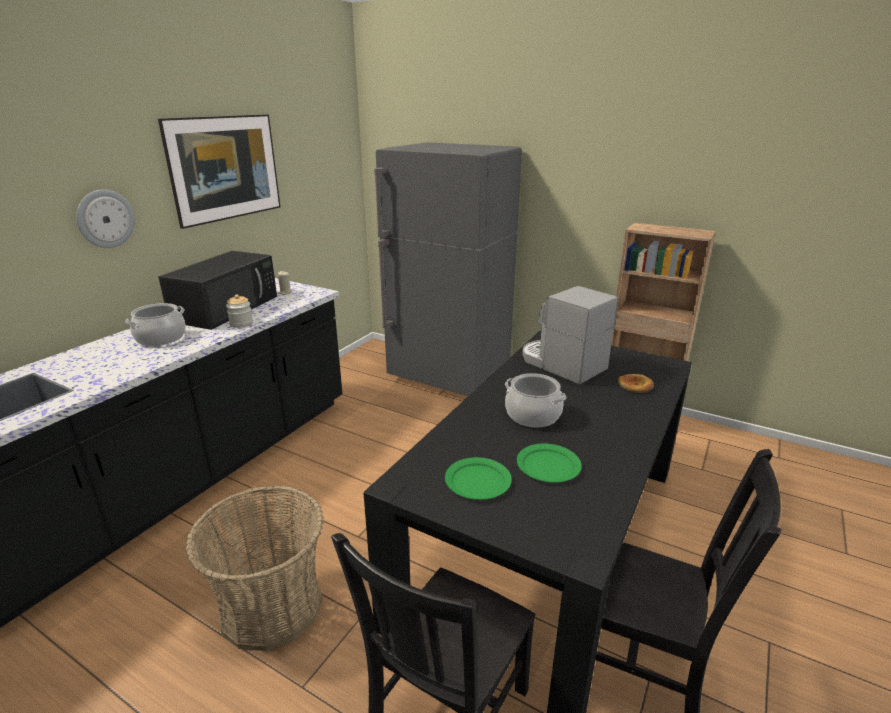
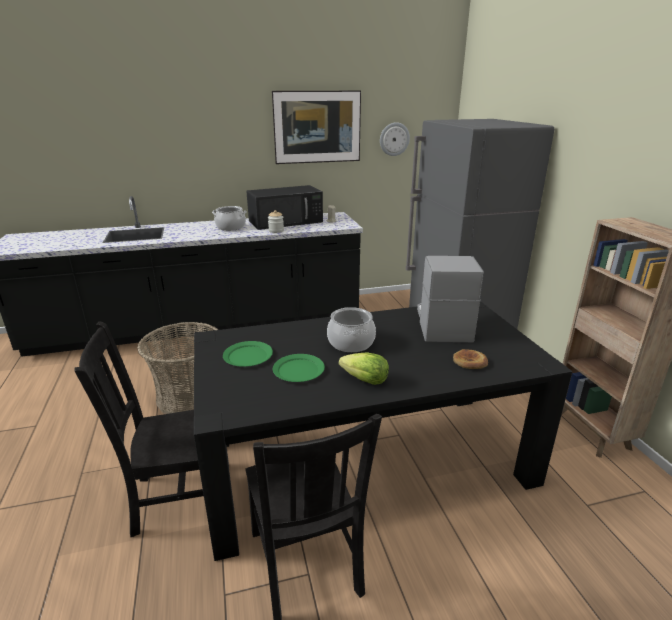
camera: 45 degrees right, 0 degrees up
(105, 218) = (227, 150): wall clock -> wall clock (394, 139)
(610, 442) = (365, 380): none -> lettuce

